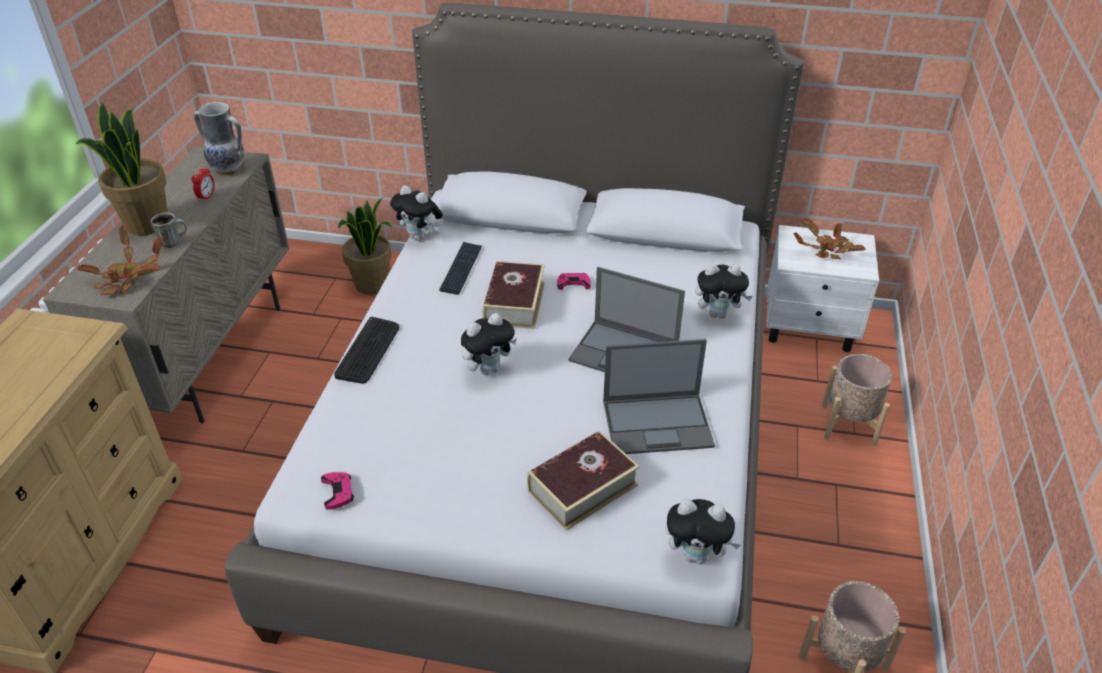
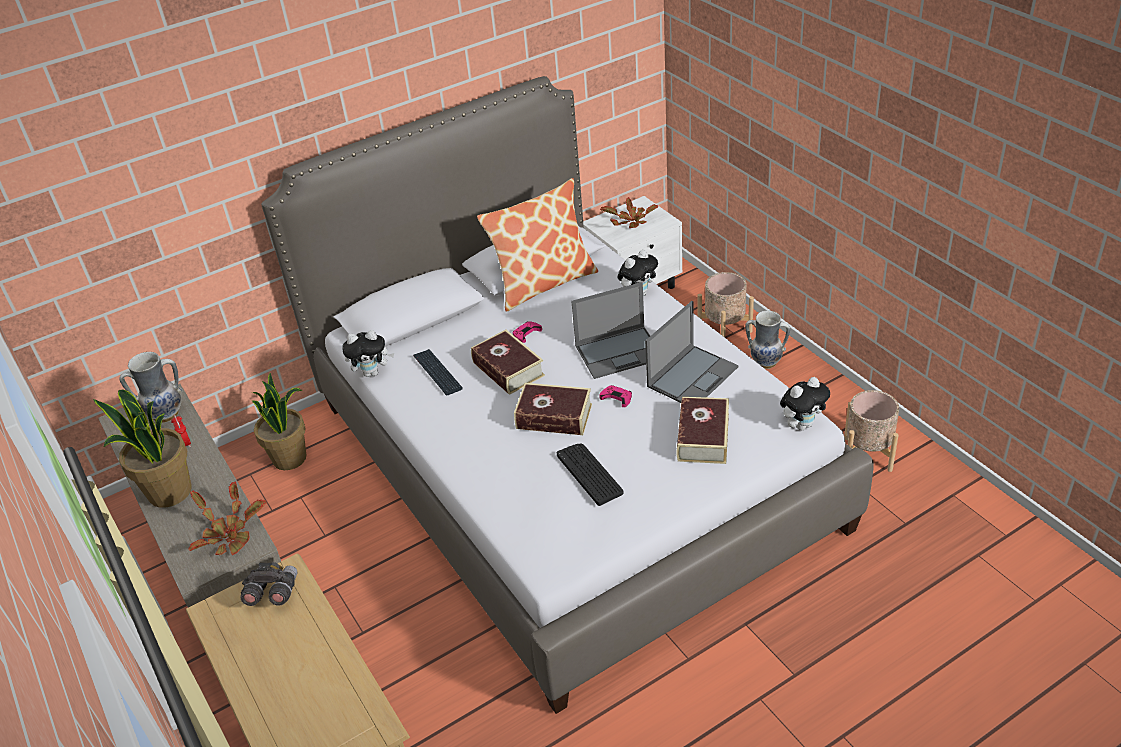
camera: 40 degrees left, 0 degrees up
(65, 340) = (272, 593): none -> grey binoculars
(174, 242) = (219, 487): mug -> none
(338, 492) = (573, 546): pink game controller -> pink game controller (616, 398)
(368, 351) = (458, 462): keyboard -> keyboard (590, 474)
(488, 369) = (554, 416): plush toy -> book
(649, 251) = (543, 283): none -> pillow
(852, 484) = (765, 361): none -> vase

